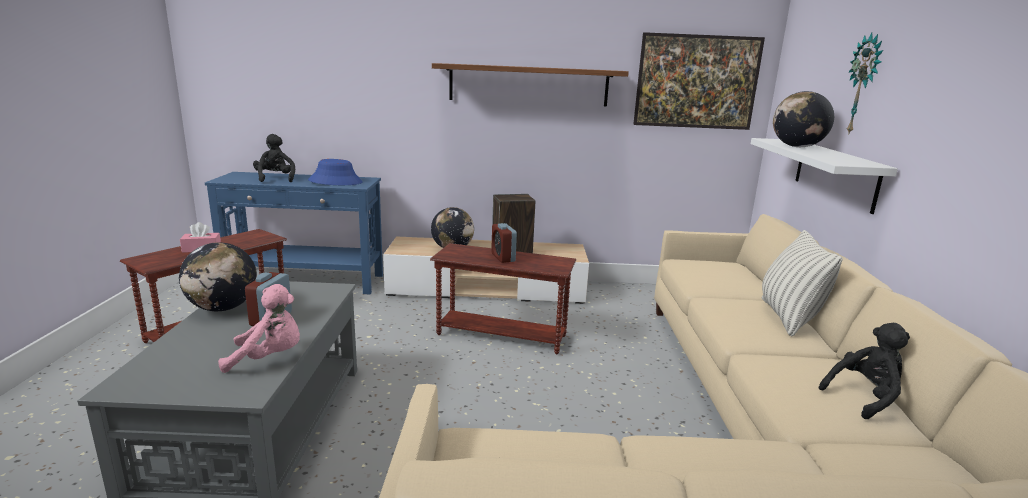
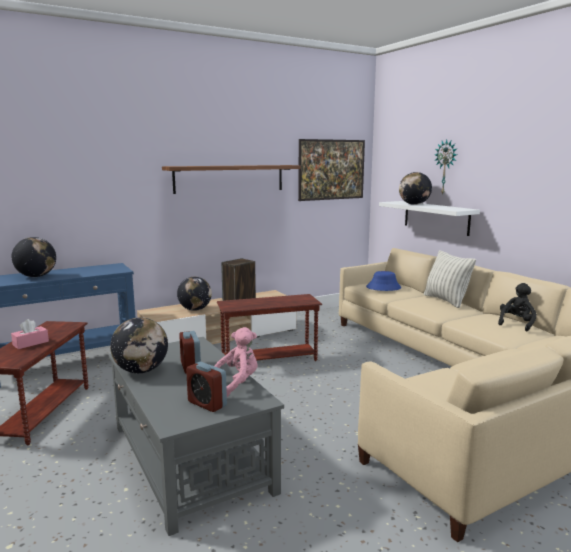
camera: 30 degrees left, 5 degrees down
(275, 179) = (36, 276): black plush toy -> globe
(335, 181) = (95, 270): blue hat -> blue hat (383, 288)
(503, 257) = (268, 302): alarm clock -> alarm clock (207, 404)

